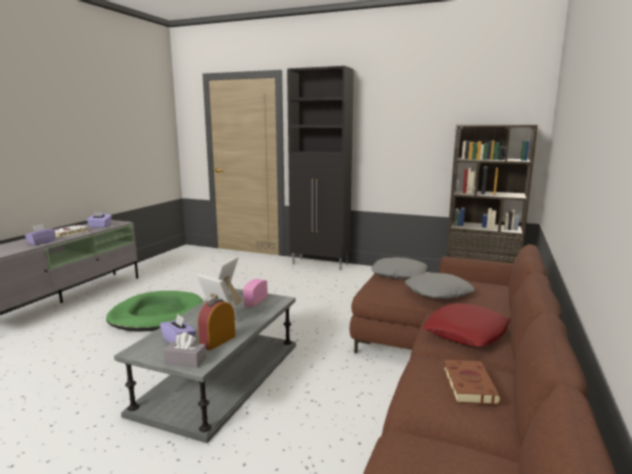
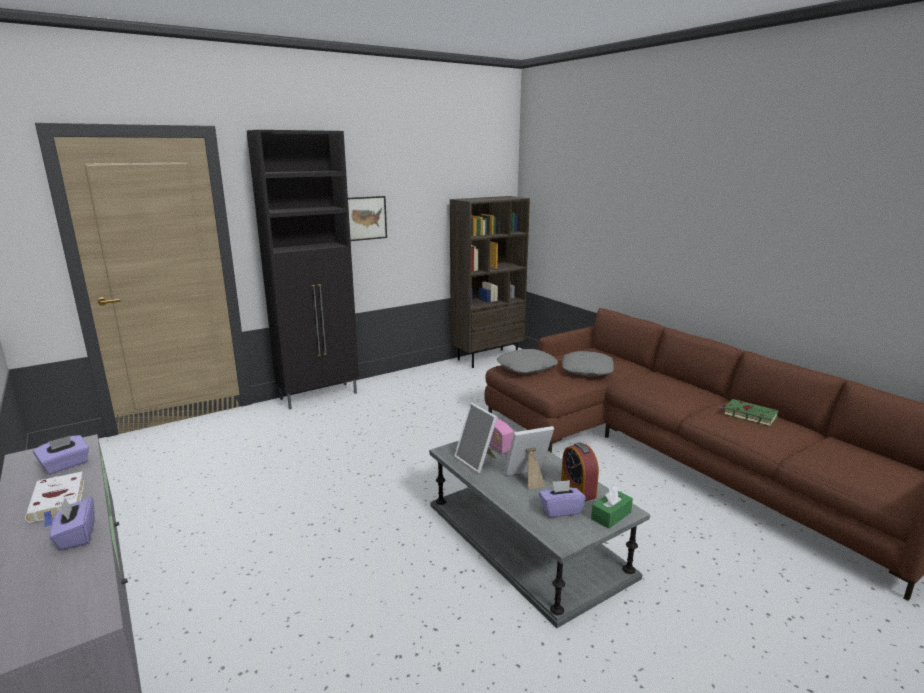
camera: 55 degrees left, 5 degrees up
(157, 315) = (303, 546): green dog bed -> none
(185, 361) = (611, 516): grey tissue box -> green tissue box
(378, 136) = (366, 218): none -> picture
(466, 332) = (669, 388): red pillow -> none
(468, 384) = (748, 415): brown book -> green book

